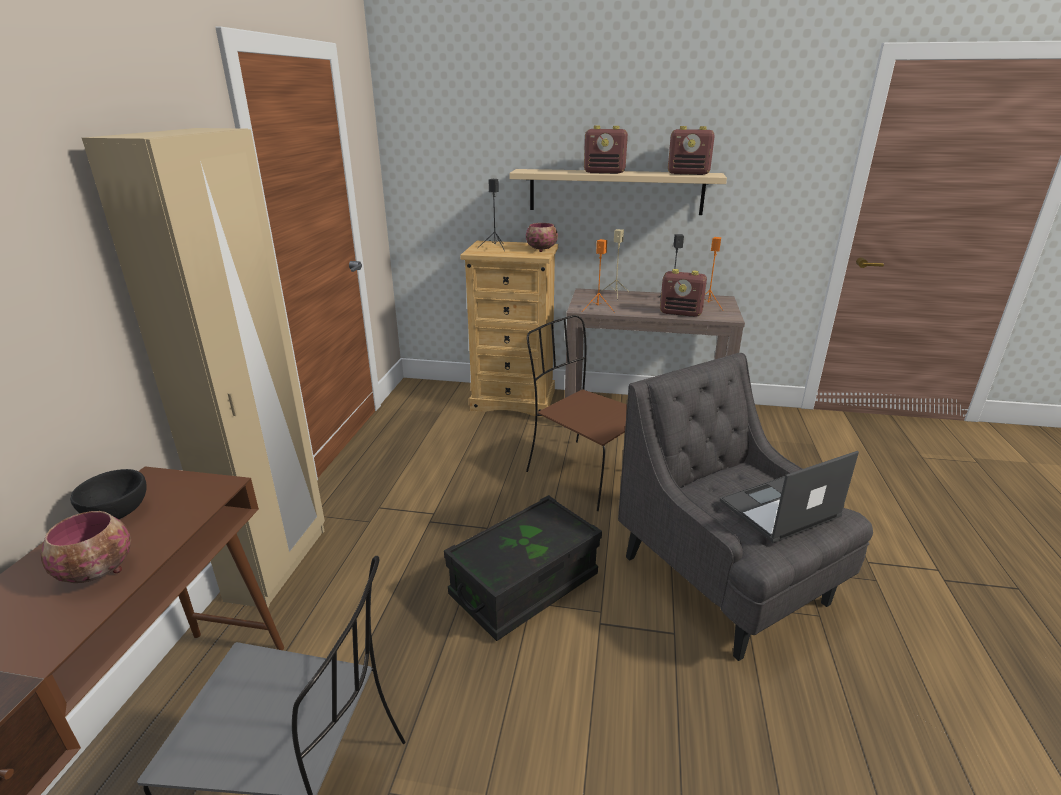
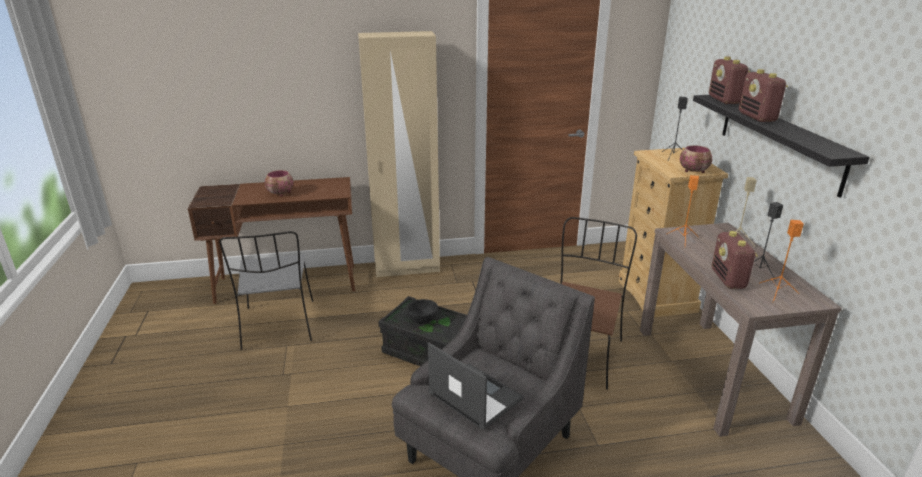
camera: 70 degrees right, 0 degrees up
(116, 513) = (315, 184): black bowl -> black bowl (422, 320)
(615, 191) = (779, 141): beige shelf -> black shelf
(688, 173) = (822, 144): radio -> radio (724, 100)

